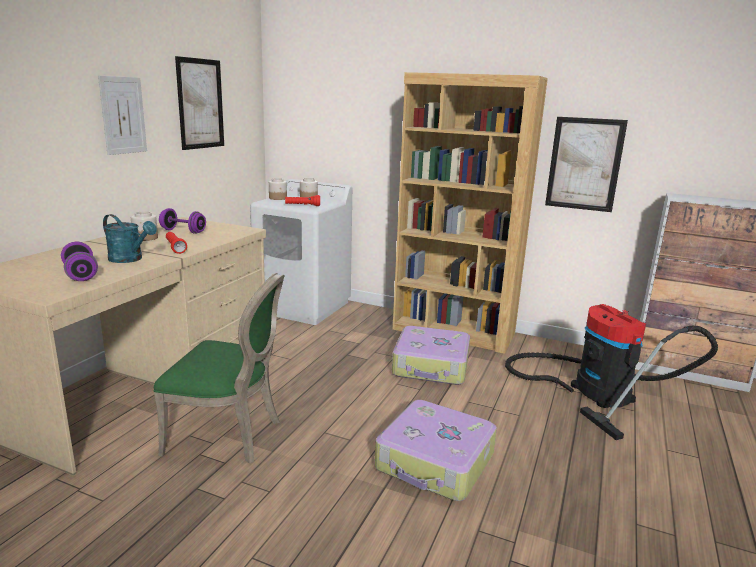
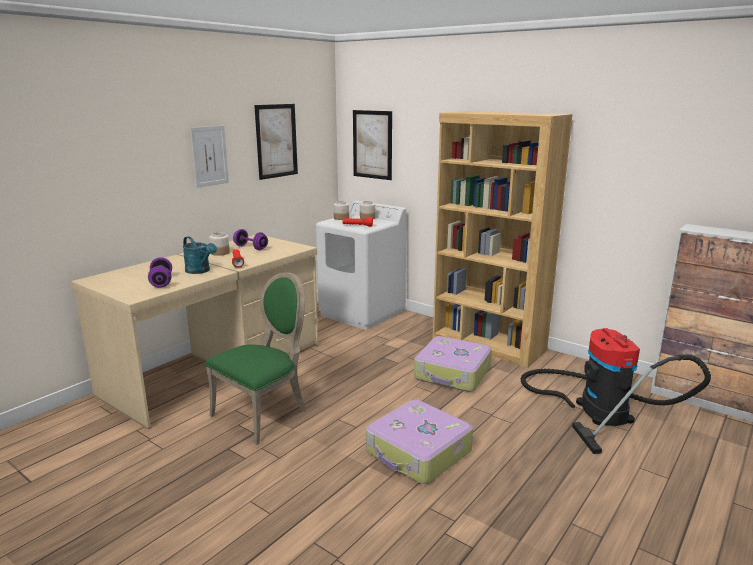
camera: 15 degrees right, 0 degrees up
(229, 435) = (264, 413): green chair -> green chair turned 75 degrees counterclockwise
(584, 164) = (609, 194): picture -> picture (372, 144)

